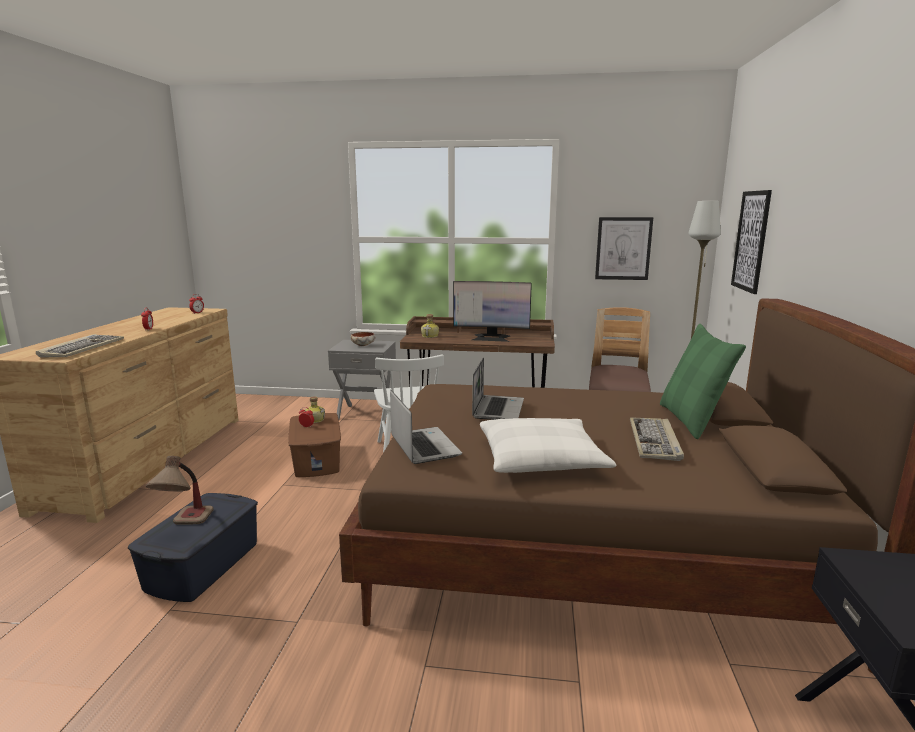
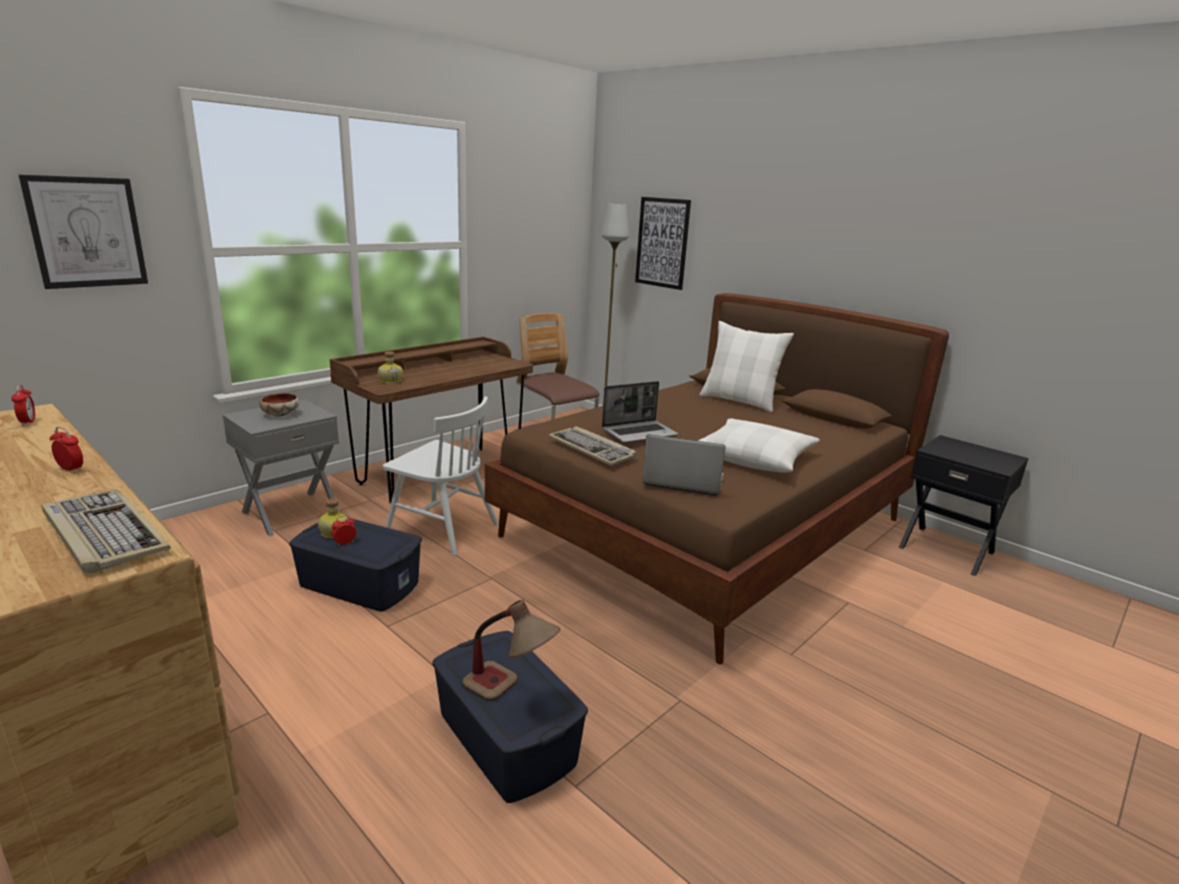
camera: 55 degrees left, 5 degrees up
(317, 459) = (360, 583): brown storage box -> blue storage box
(491, 338) = (457, 368): monitor -> none
(497, 409) = (640, 433): laptop -> laptop turned 105 degrees clockwise
(623, 248) = (525, 250): picture -> picture (87, 232)
(655, 441) = (763, 421): keyboard -> keyboard (592, 449)
(691, 420) = (739, 401): green pillow -> white pillow

